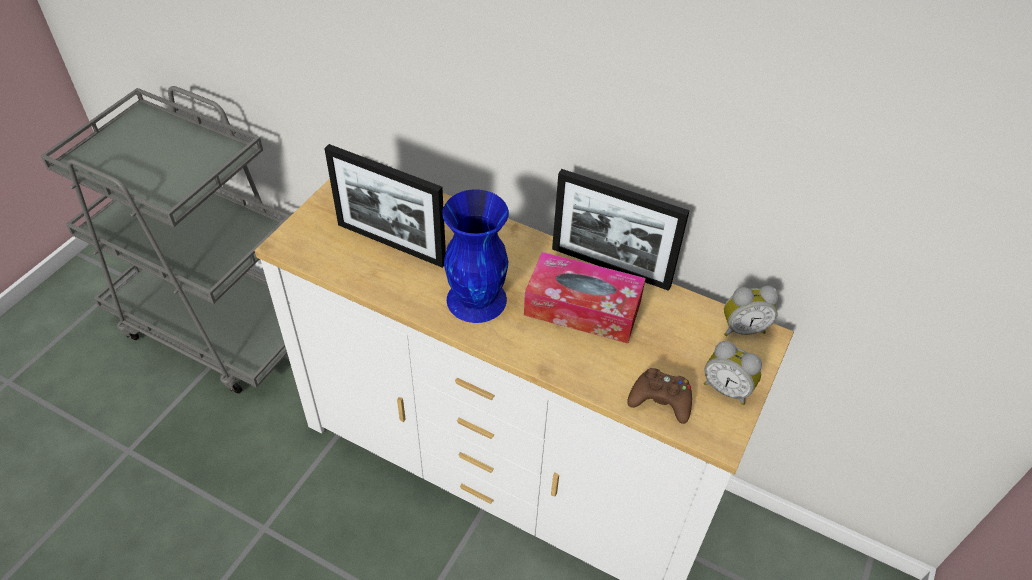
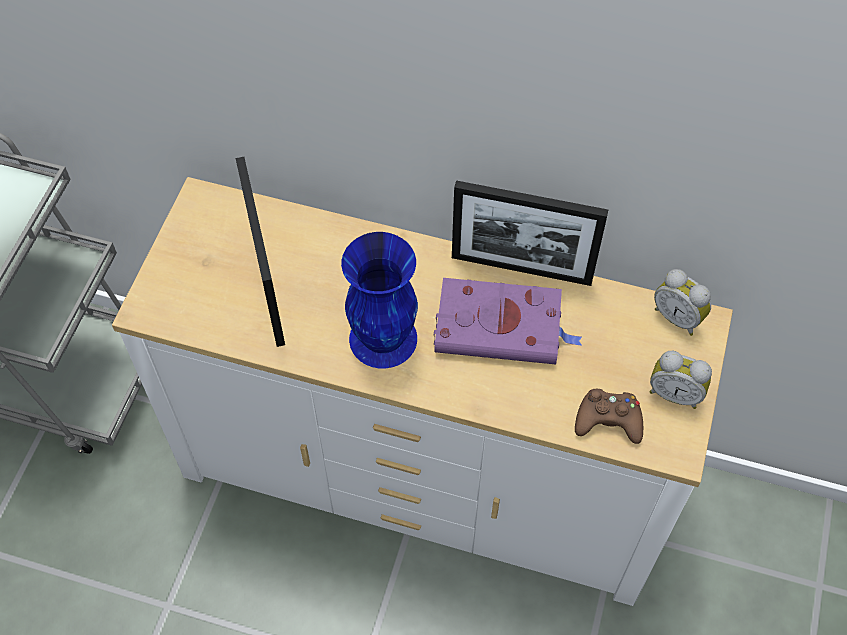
camera: 10 degrees left, 10 degrees up
(391, 243) = (267, 286): picture frame -> picture frame turned 60 degrees clockwise
(582, 308) = (502, 327): tissue box -> purple book
(742, 328) = (678, 317): alarm clock -> alarm clock turned 60 degrees clockwise

